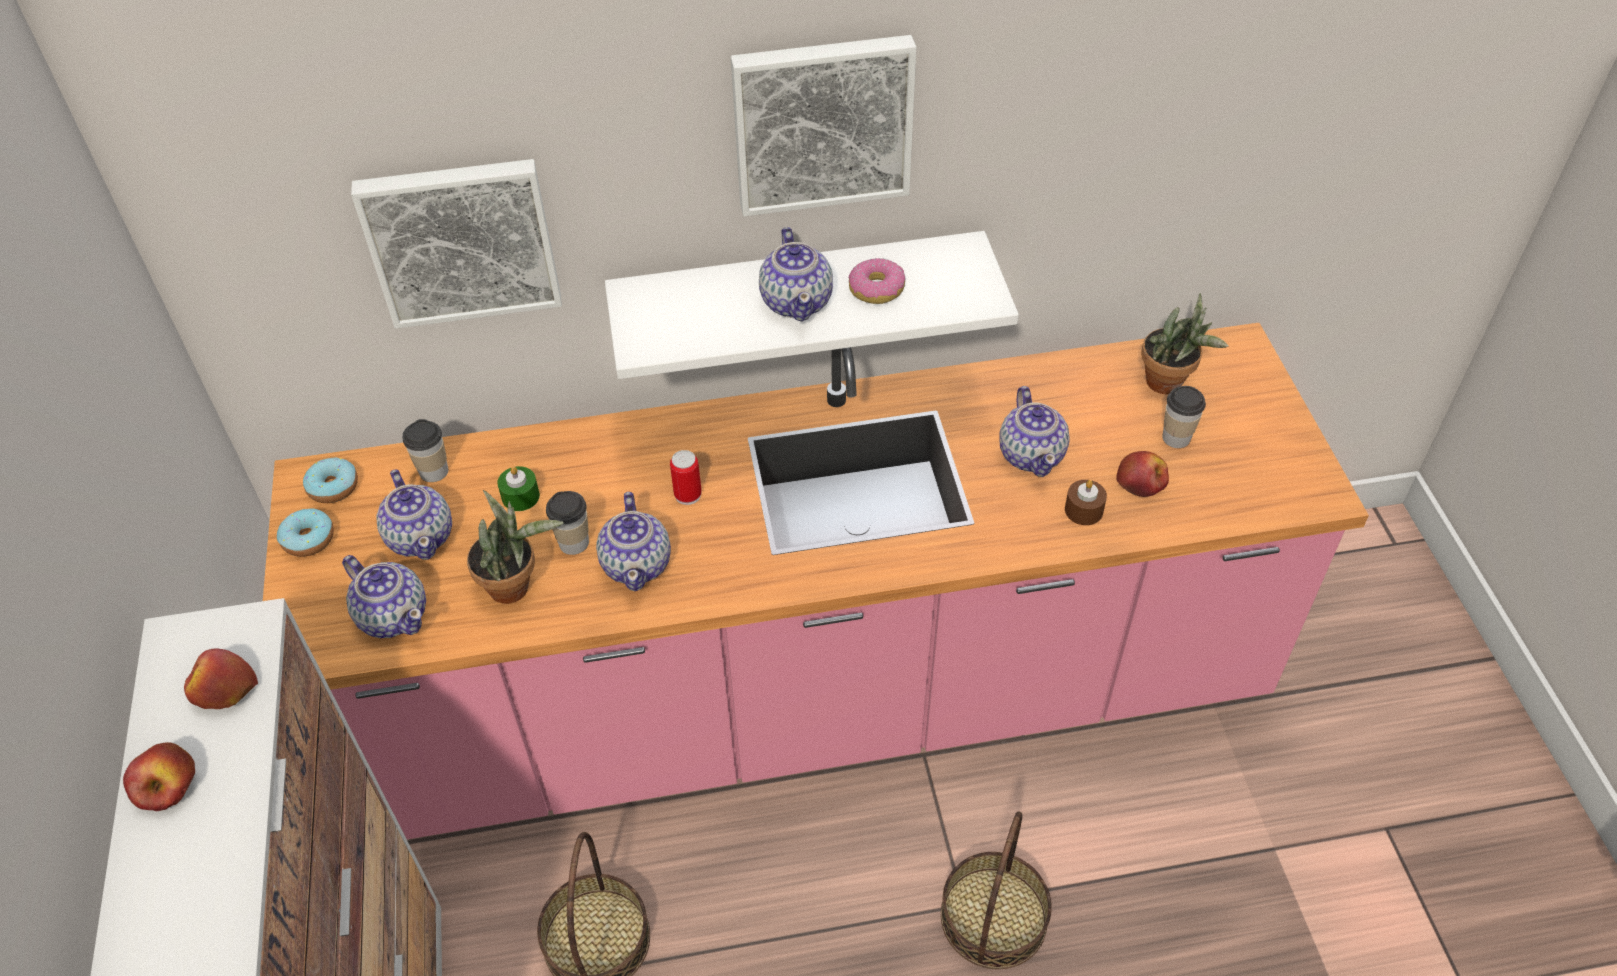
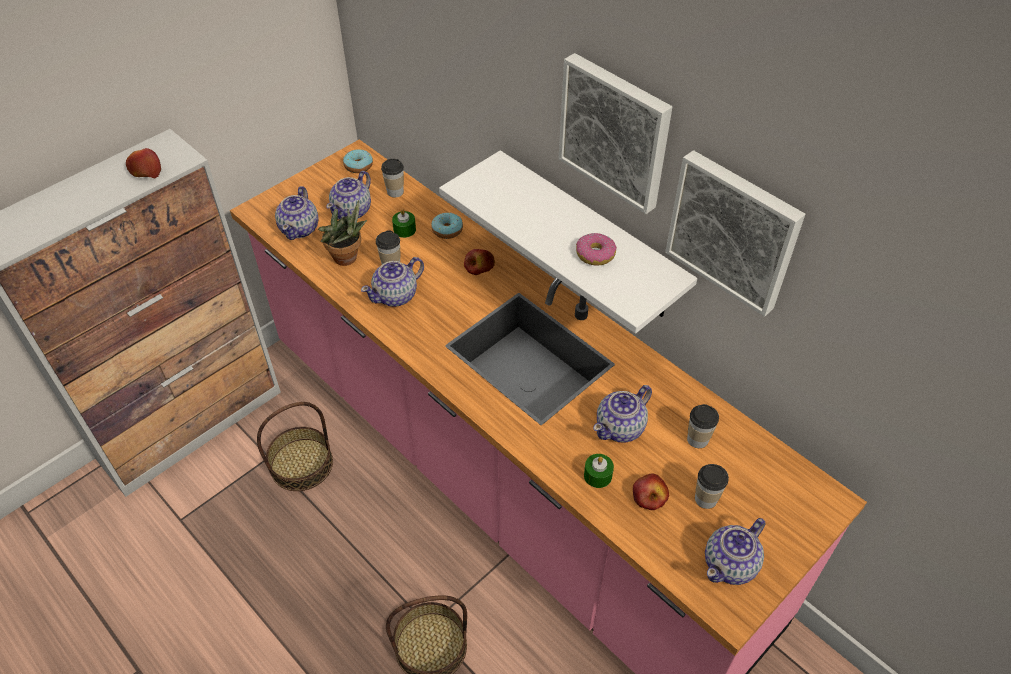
camera: 55 degrees right, 0 degrees up
(167, 784) = (88, 183): apple -> apple (479, 267)
(308, 539) = (322, 176): donut -> donut (447, 230)
(461, 240) = (444, 77): picture -> picture (734, 231)
(688, 494) = (458, 290): can -> none
(797, 301) = (553, 227): teapot -> teapot (731, 564)
(1083, 510) = (597, 475): brown candle -> green candle
(1095, 400) = (697, 439): none -> cup
(1169, 384) = (751, 474): potted plant -> none

